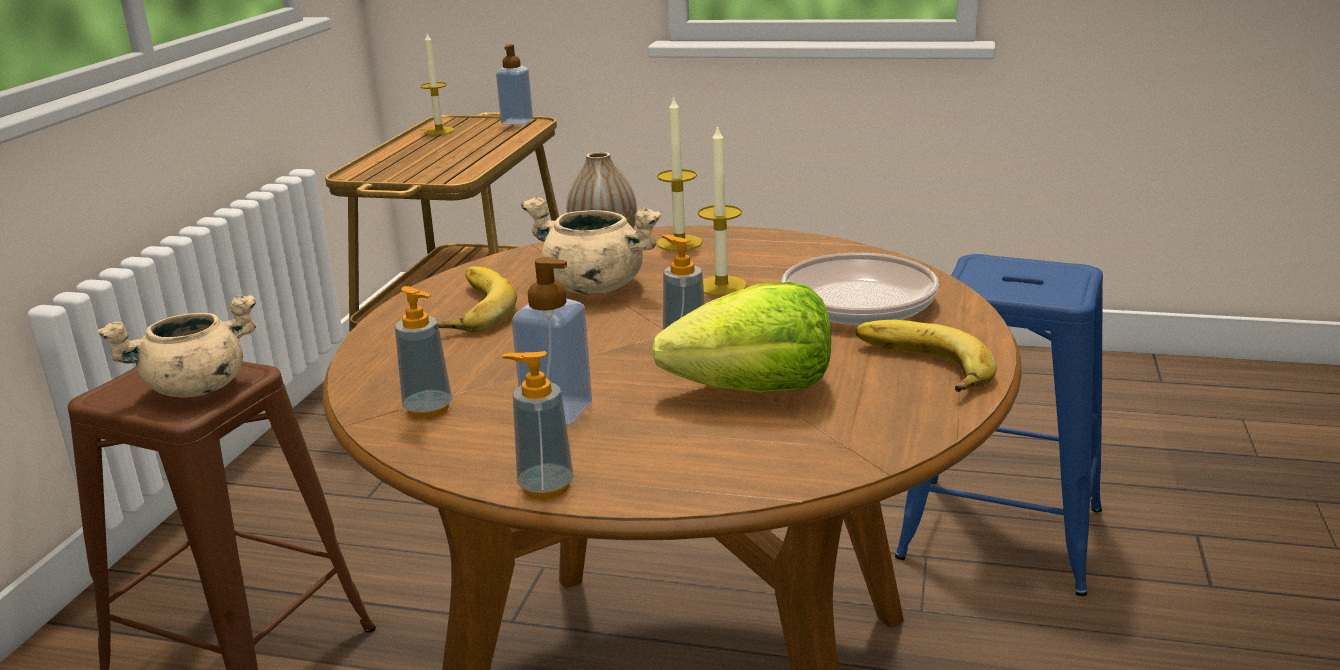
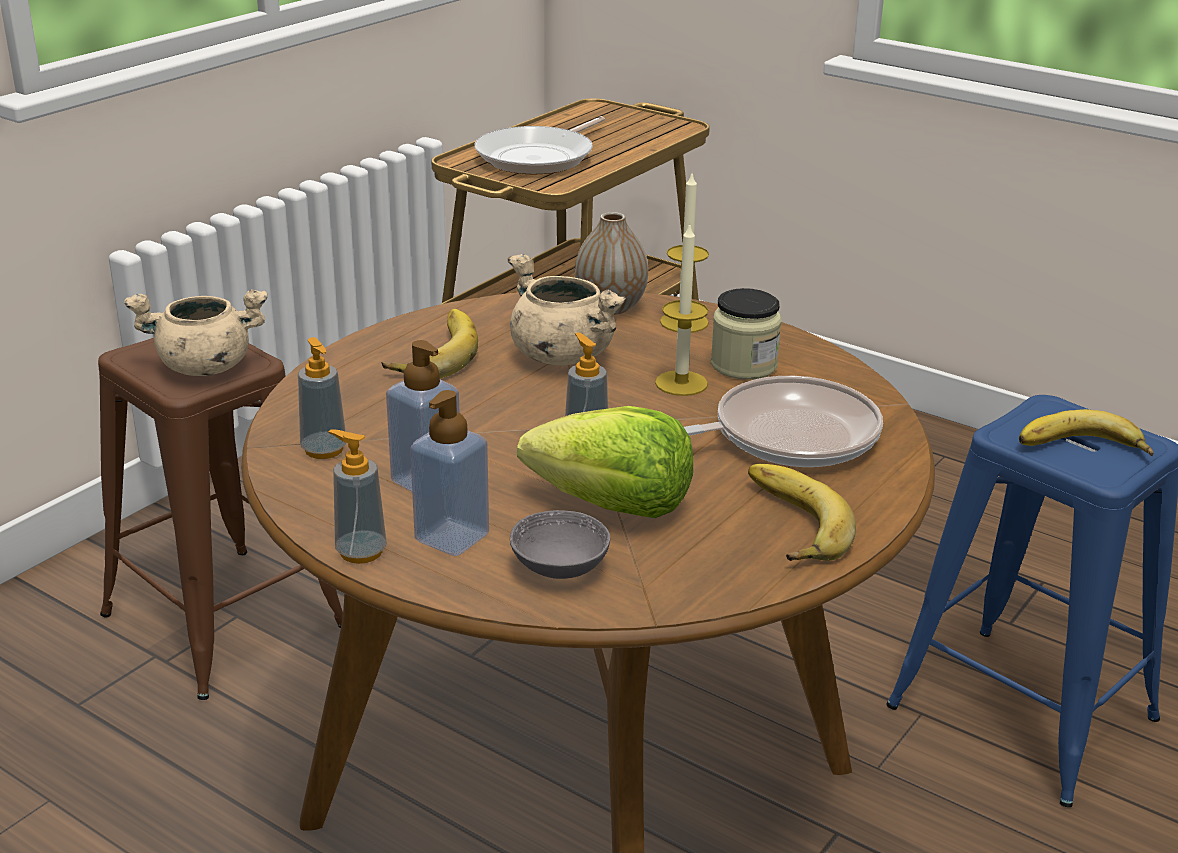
camera: 20 degrees right, 5 degrees up
(425, 161) = (539, 157): none -> frying pan
(439, 131) = (581, 119): candle -> none
(517, 122) = (665, 123): soap dispenser -> soap dispenser (452, 537)
(754, 450) = (559, 567): none -> grey bowl
(761, 262) = (743, 365): none -> jar
(1034, 284) = (1082, 450): none -> banana

